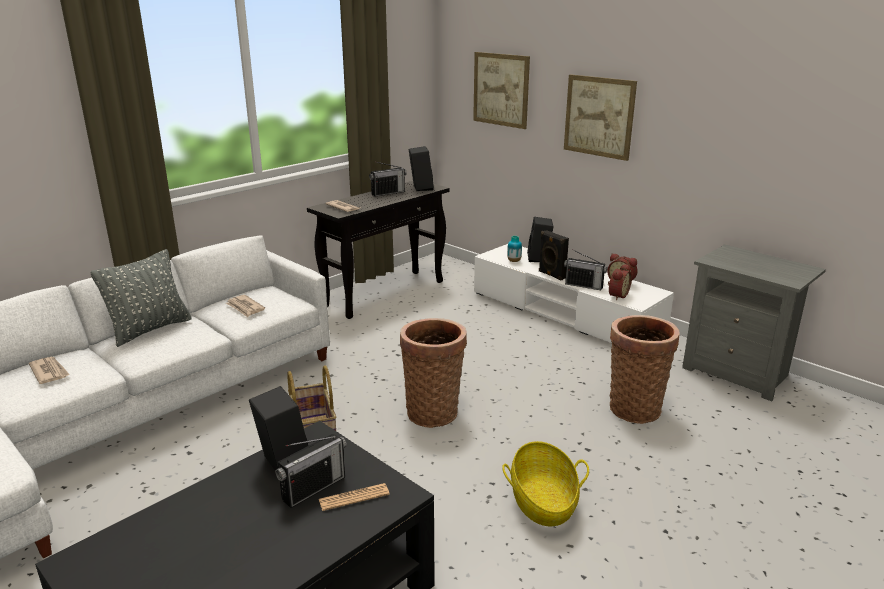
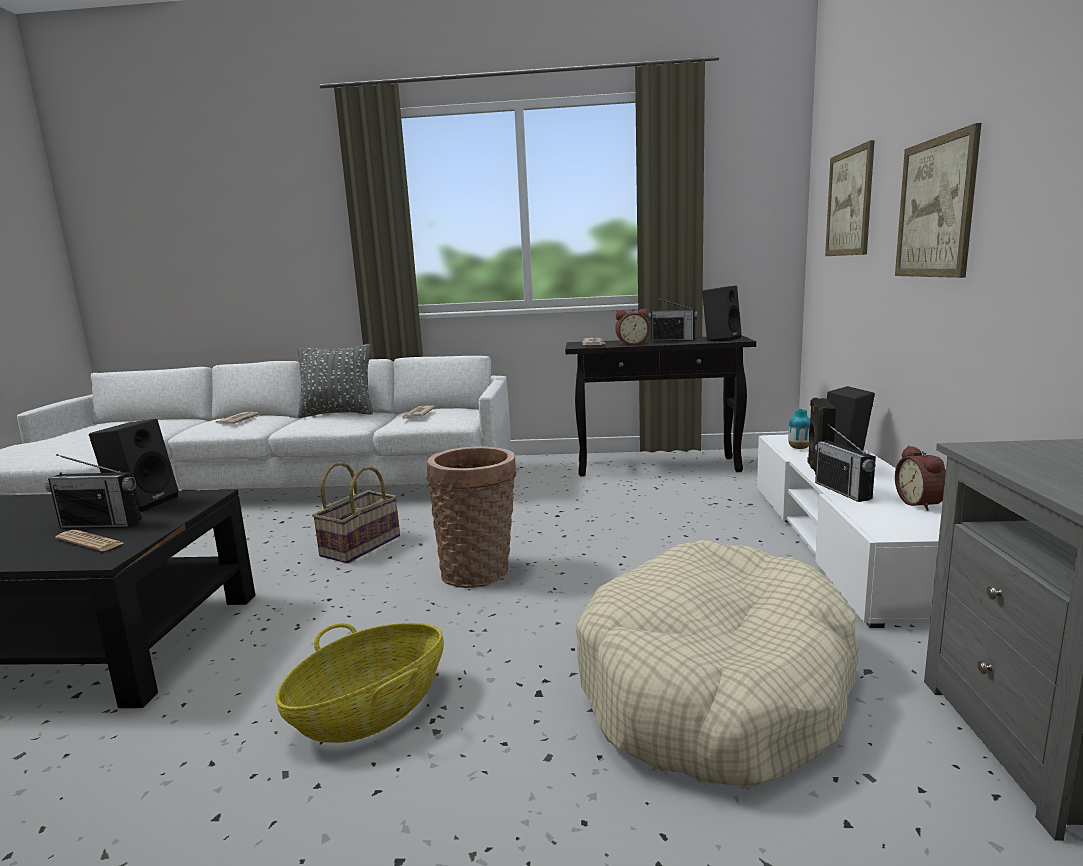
camera: 50 degrees right, 10 degrees down
(617, 295) = (872, 514): alarm clock -> alarm clock (632, 344)
(635, 407) = (715, 686): basket -> beige dog bed

